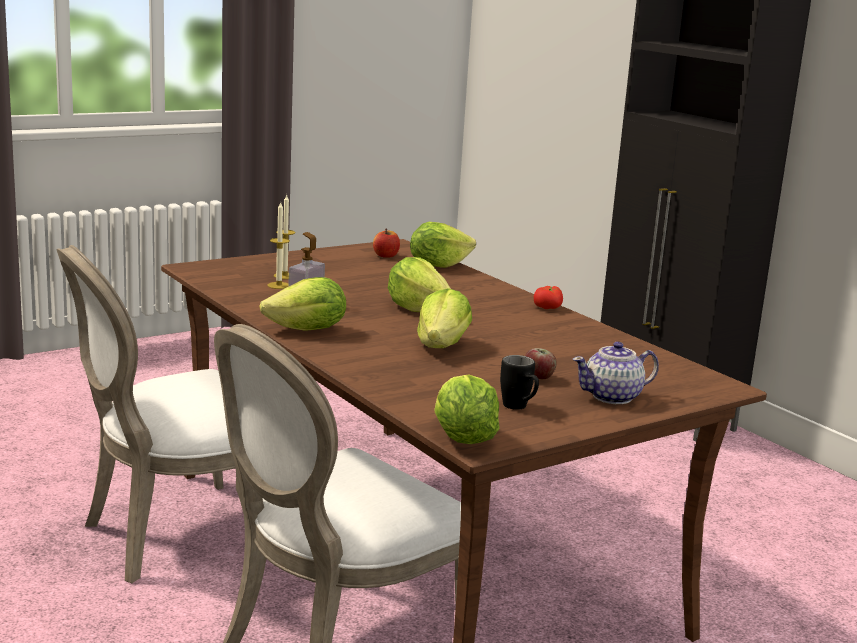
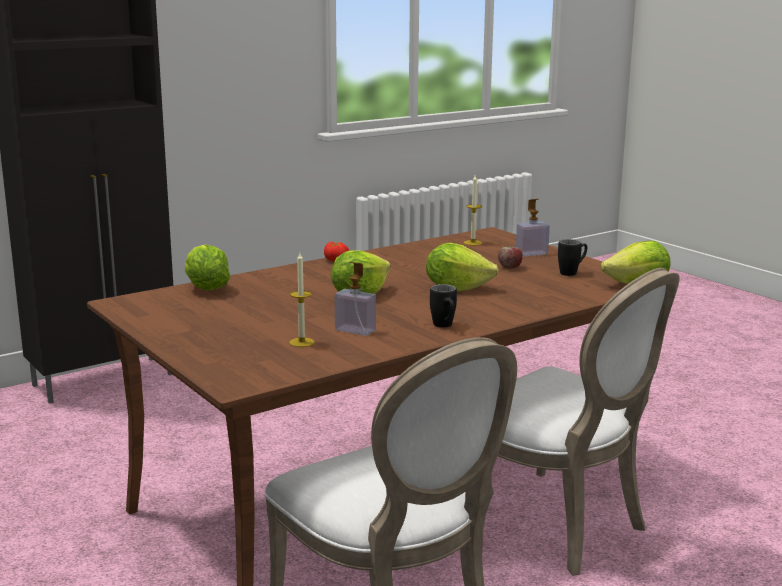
camera: 90 degrees left, 0 degrees up
(284, 276) = (262, 342): candle -> candle (472, 243)
(308, 330) = (444, 326): lettuce -> black mug
(386, 256) = (169, 306): apple -> none
(613, 397) = (531, 253): teapot -> soap dispenser

